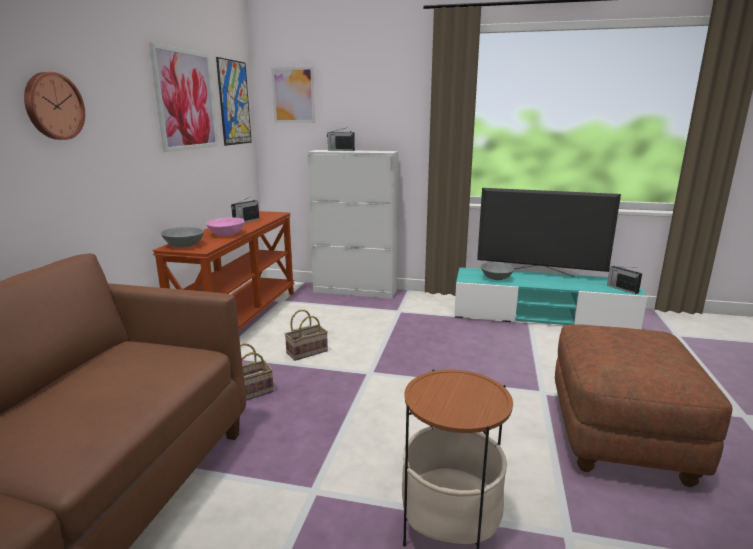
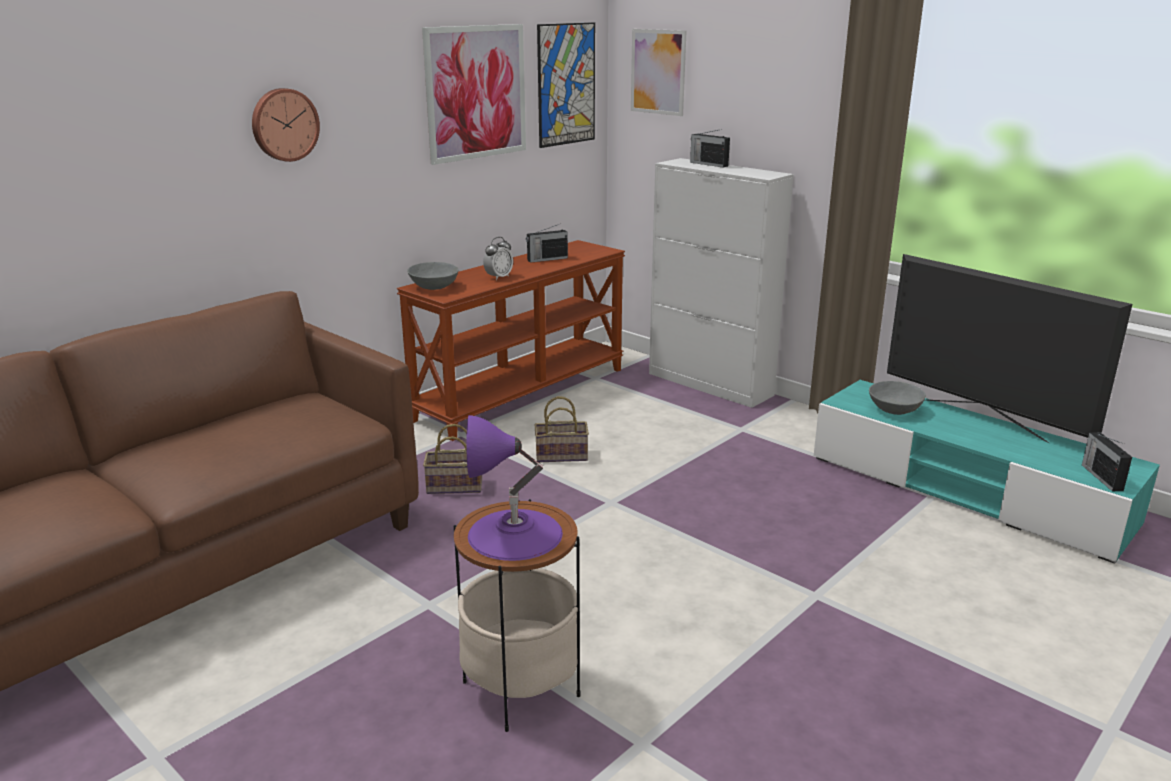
camera: 30 degrees right, 5 degrees up
(226, 234) = (498, 277): pink bowl -> alarm clock
(462, 398) = (514, 534): none -> purple table lamp
(620, 437) = (852, 683): brown ottoman -> none

